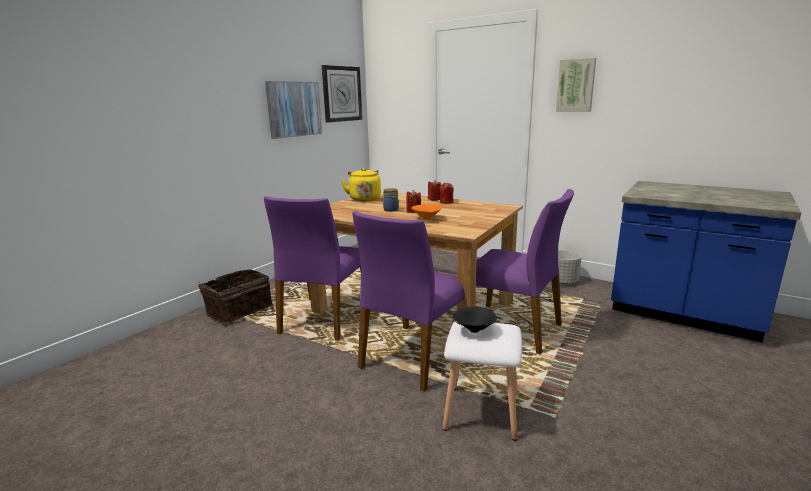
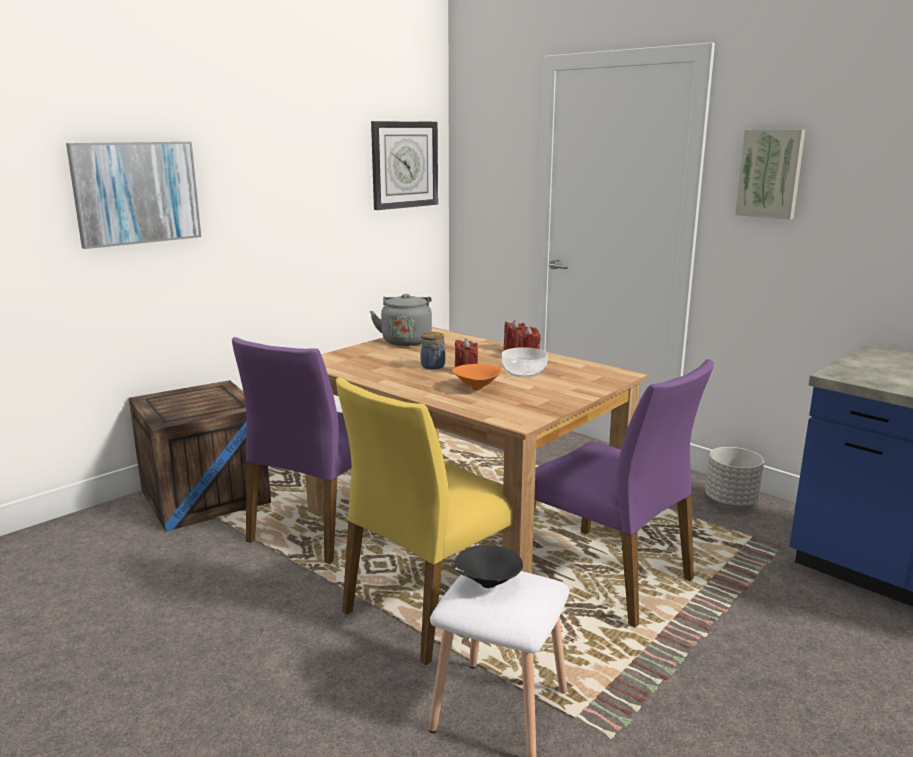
camera: 10 degrees right, 0 degrees up
(238, 310) = (205, 497): basket -> crate
(294, 109) = (320, 191): picture -> picture (136, 193)
(364, 198) = (406, 340): yellow kettle -> grey kettle
(414, 356) = (433, 605): purple chair -> yellow chair
(449, 209) = (523, 372): none -> bowl

